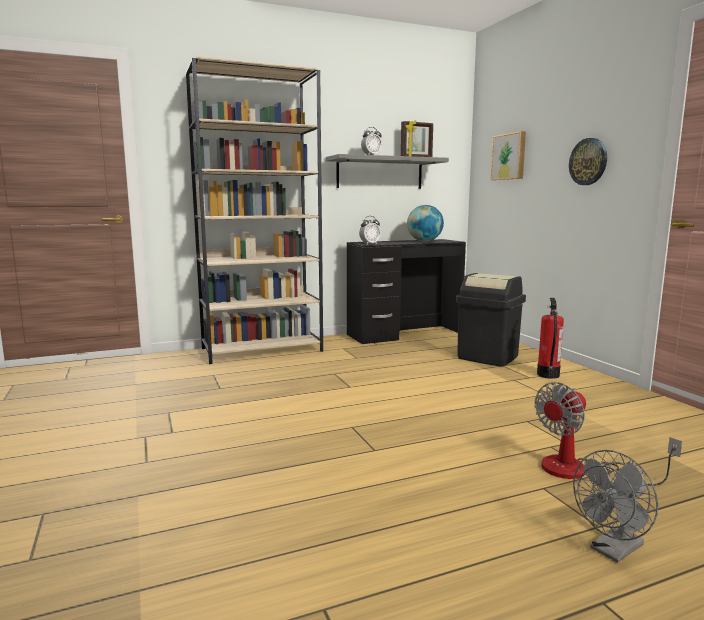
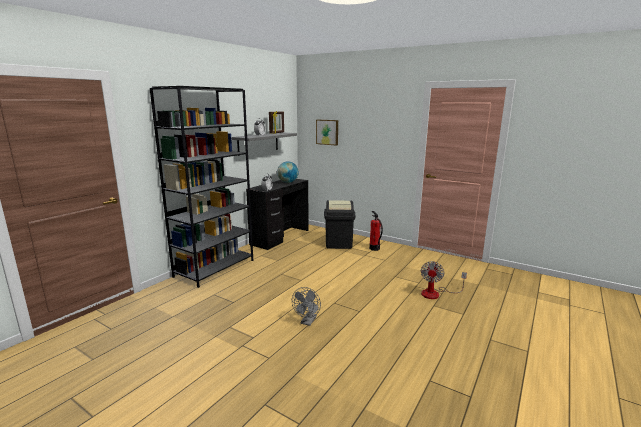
camera: 35 degrees left, 5 degrees up
(262, 349) = (215, 268): beige bookcase -> black bookcase
(588, 161) = (379, 142): wall clock -> none
(612, 551) = (475, 321): grey fan -> grey fan (307, 322)

